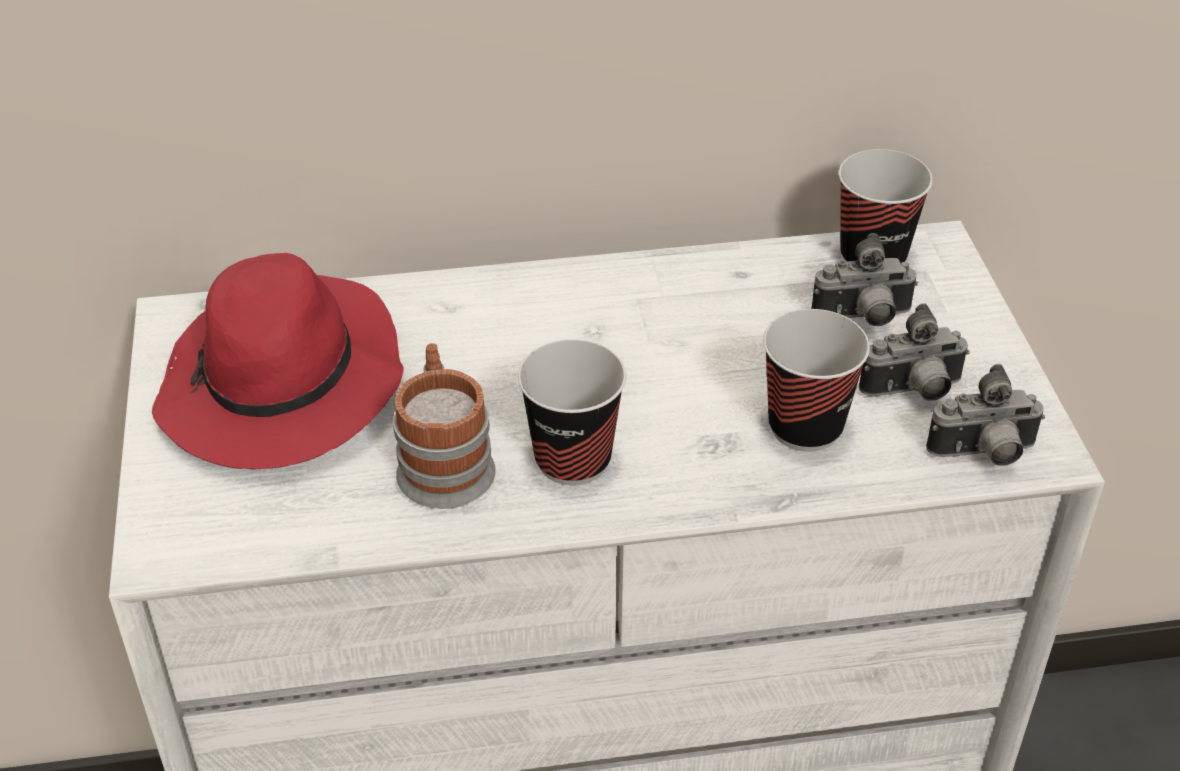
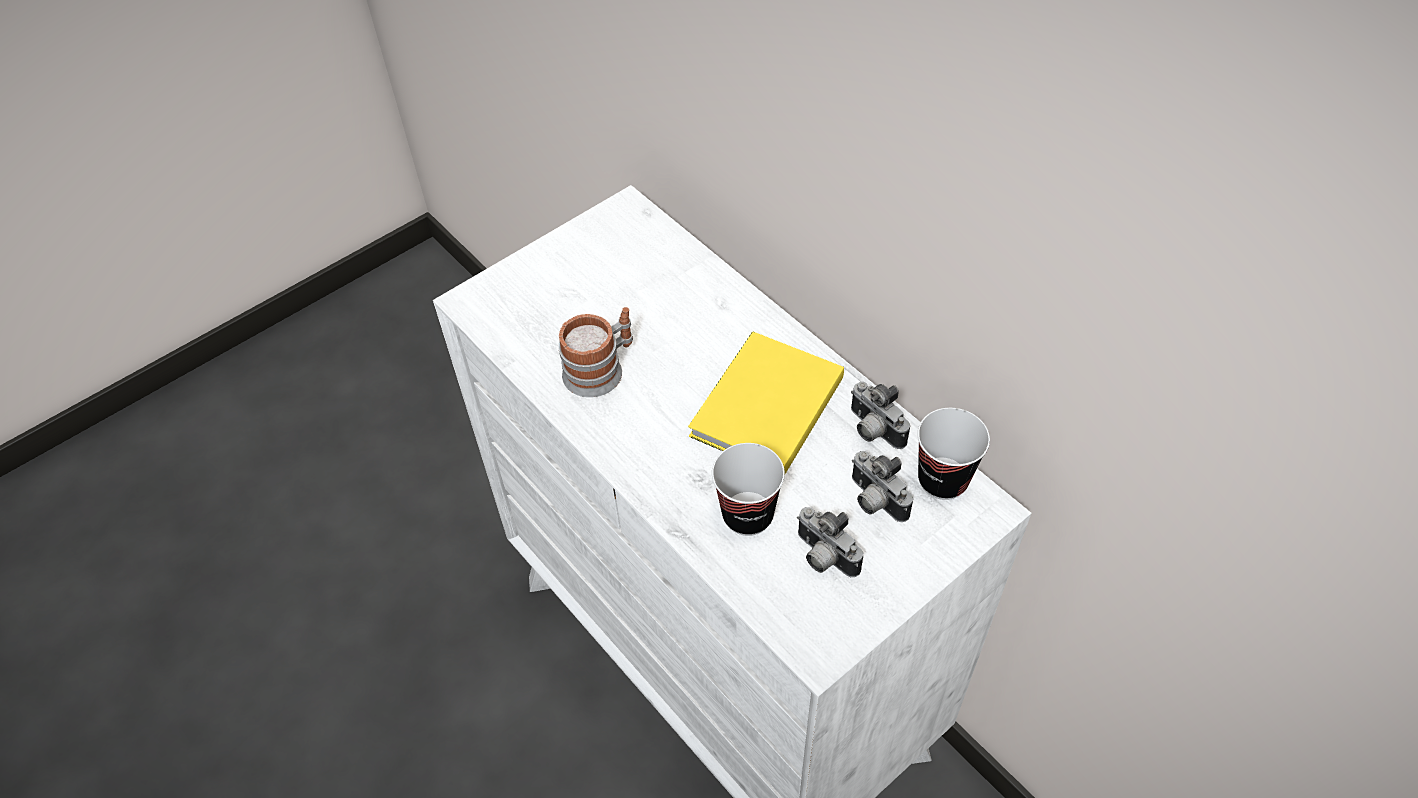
camera: 60 degrees right, 10 degrees up
(283, 386) = (609, 276): red hat -> none
(572, 460) = (641, 421): cup -> none
(651, 345) = (763, 409): none -> yellow book
(983, 455) = (792, 618): camera -> camera (872, 430)

